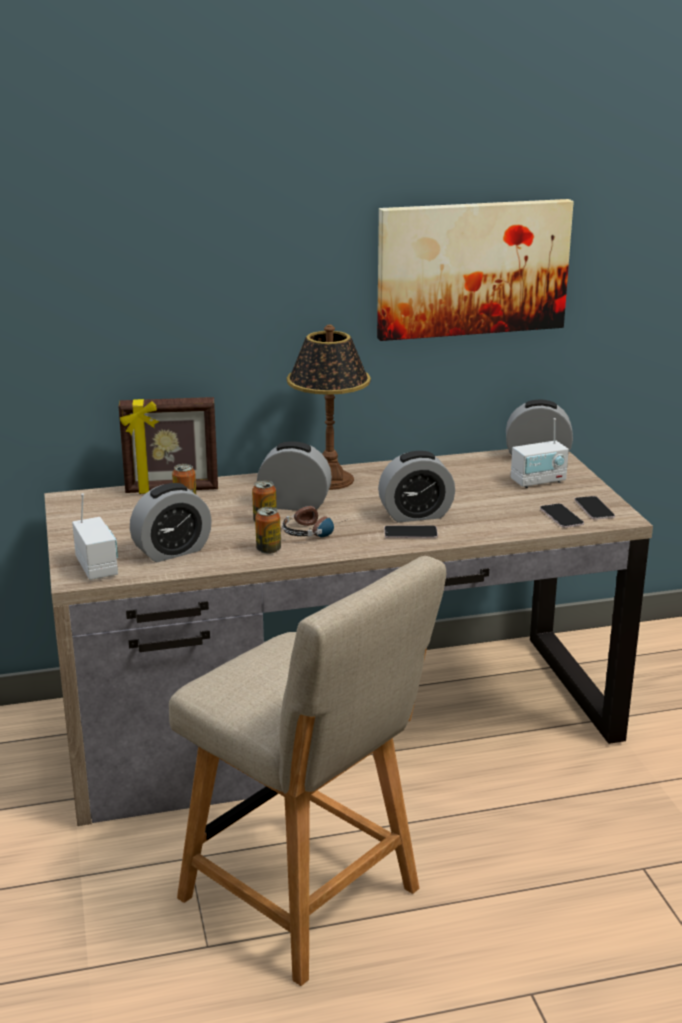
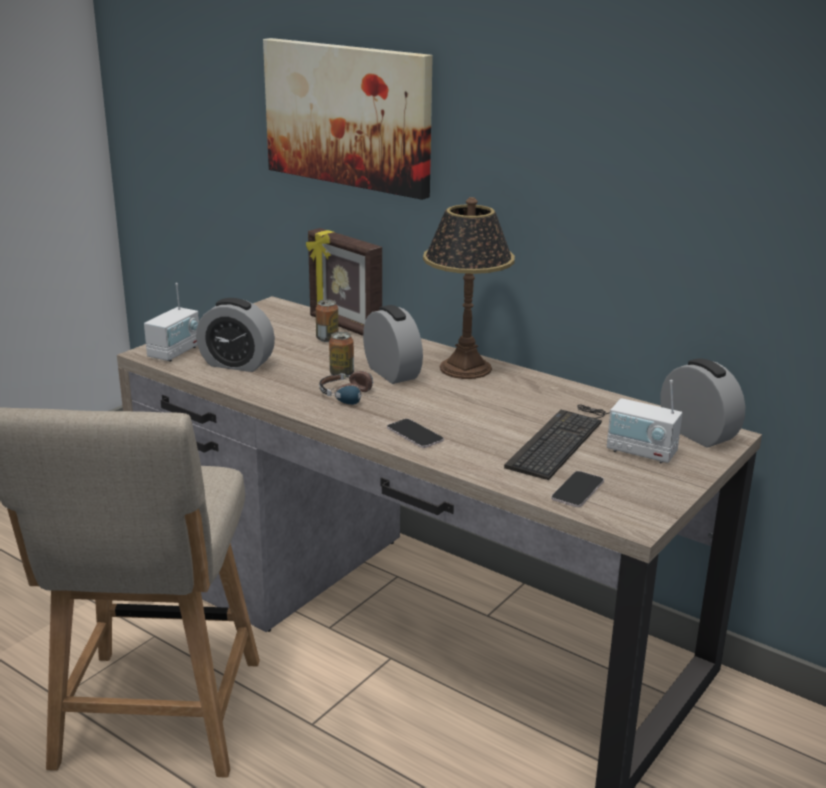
camera: 50 degrees right, 0 degrees up
(268, 549) = (291, 393): can -> none
(415, 515) = (457, 424): alarm clock -> none
(472, 268) = (672, 175): picture -> picture (348, 115)
(487, 493) = (564, 438): none -> keyboard
(594, 509) = (629, 501): phone -> none

